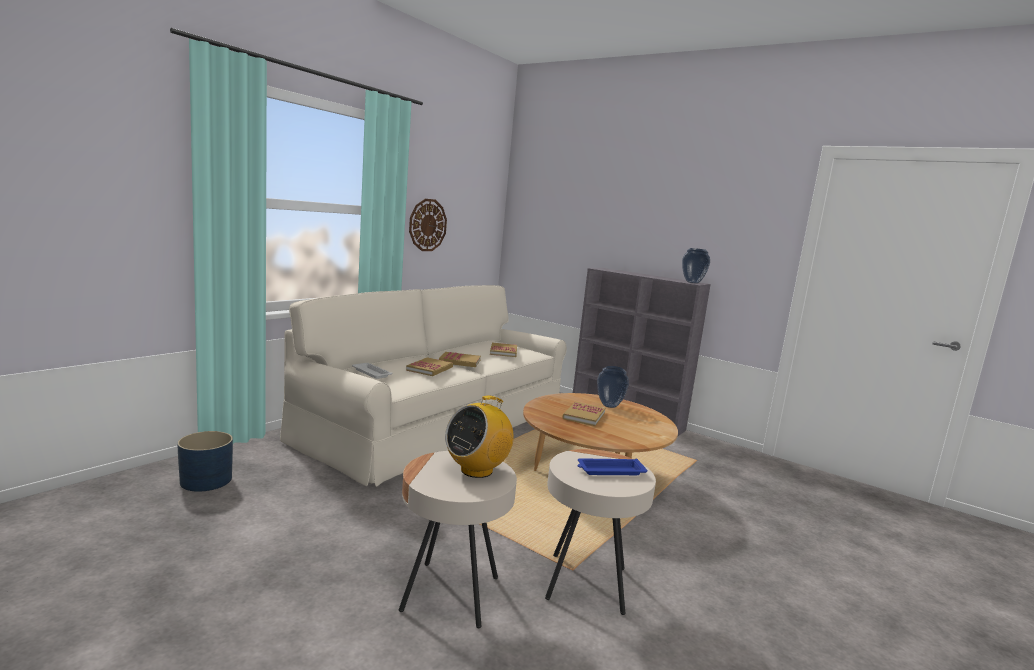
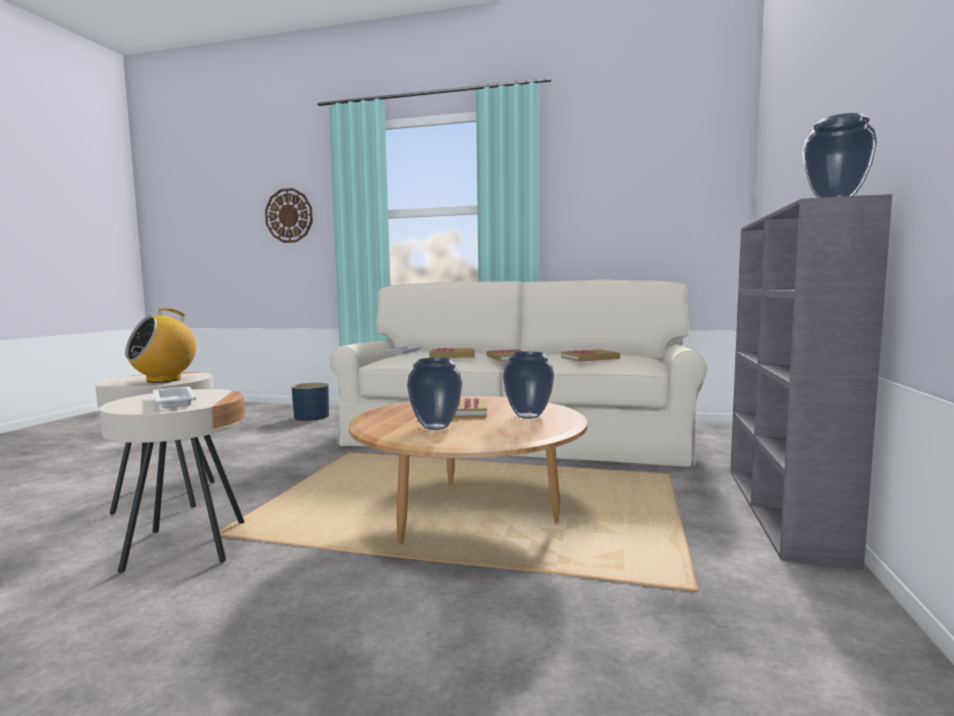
camera: 70 degrees right, 5 degrees down
(427, 225) = (589, 215): wall clock -> wall clock (289, 215)
(477, 470) = (164, 380): radio -> radio turned 75 degrees counterclockwise
(609, 471) = (174, 401): blue tray -> white tray
(624, 428) = (435, 427): none -> vase

